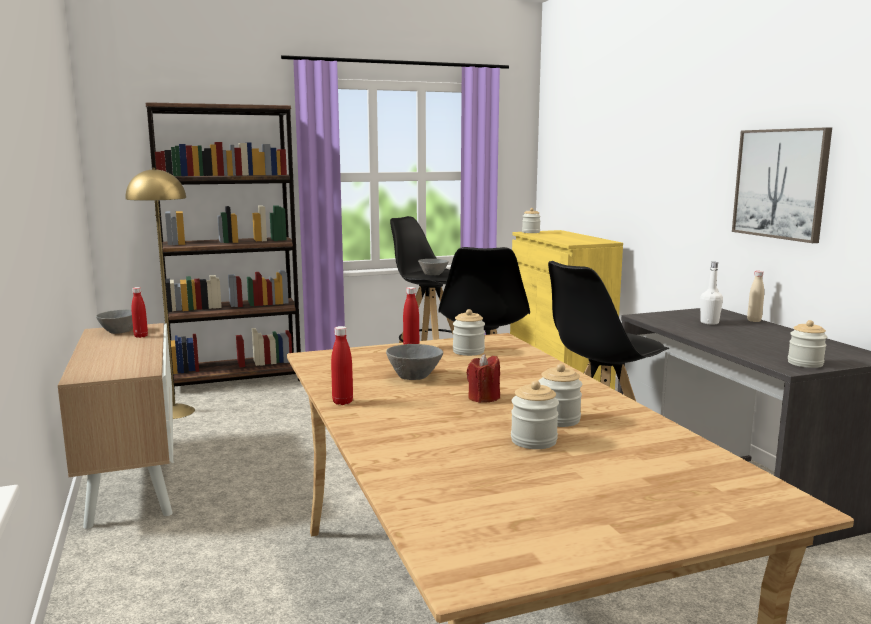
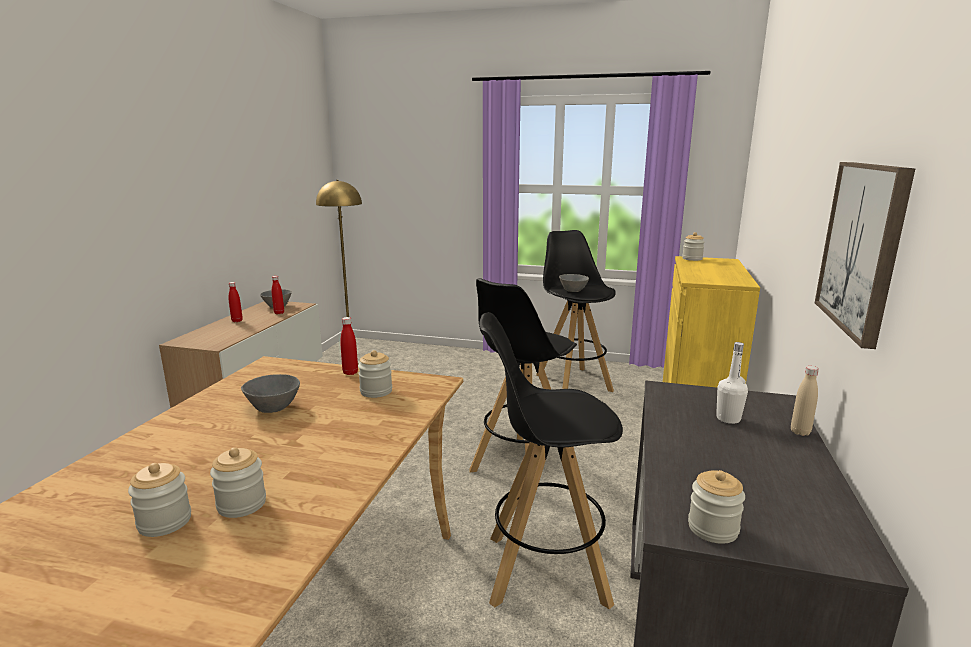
camera: 35 degrees right, 5 degrees up
(236, 379) = (424, 352): brown bookcase -> none
(342, 402) = (172, 419): red bottle -> red bottle (237, 321)
(483, 398) = (257, 452): red candle -> none

